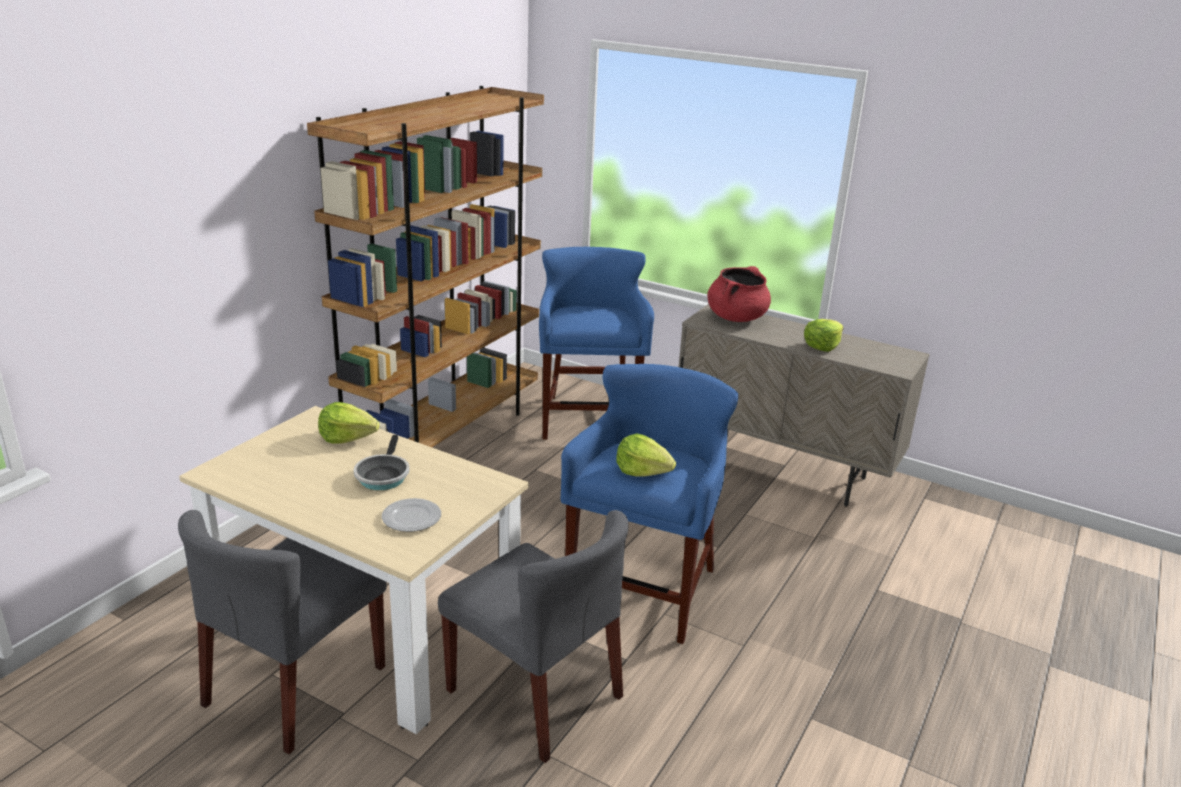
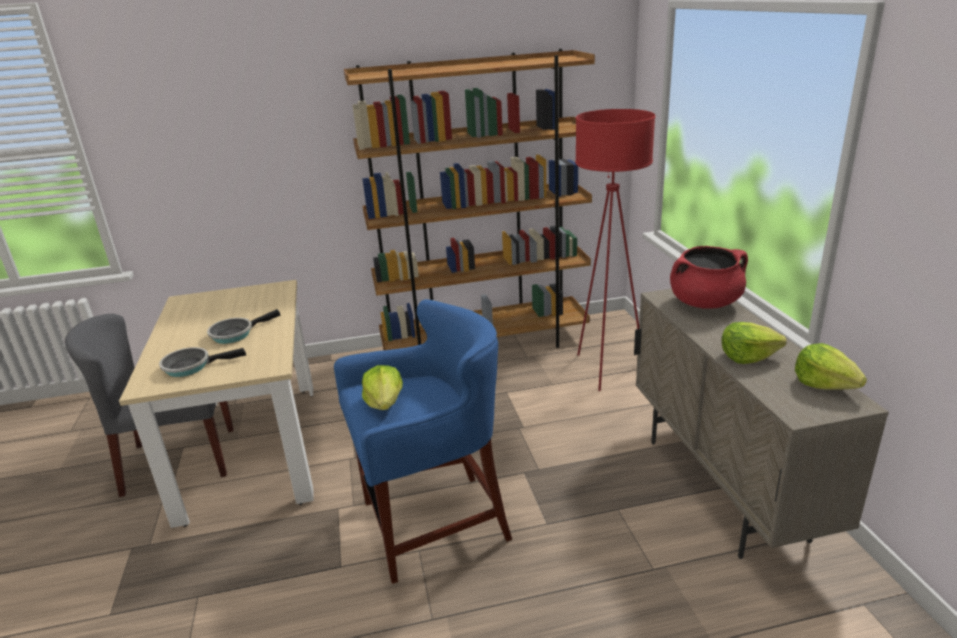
camera: 50 degrees right, 0 degrees up
(347, 437) = (269, 304): lettuce -> lettuce (824, 384)
(411, 518) = (191, 366): plate -> frying pan
(535, 694) = (257, 549): grey chair -> none
(588, 419) = (606, 369): blue stool -> red floor lamp

